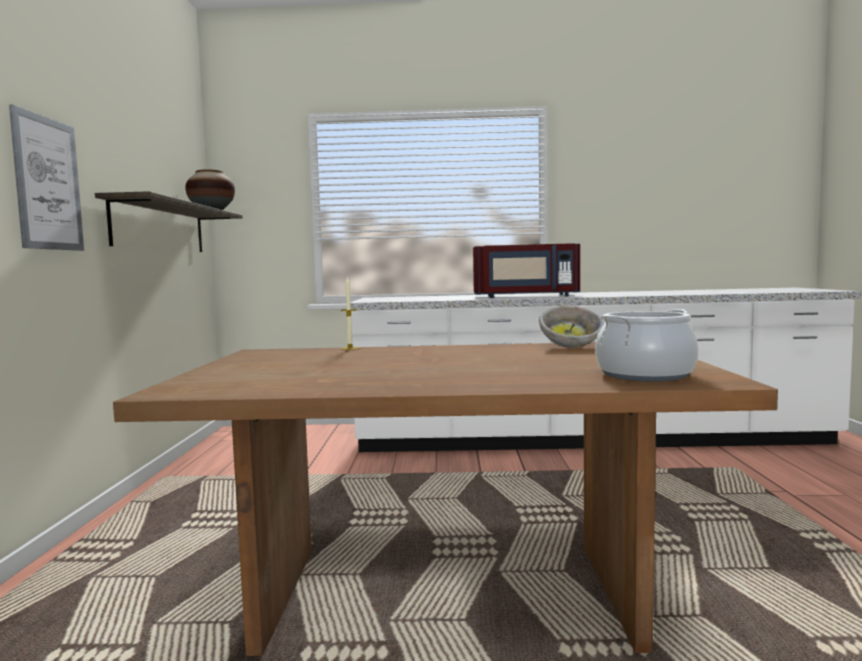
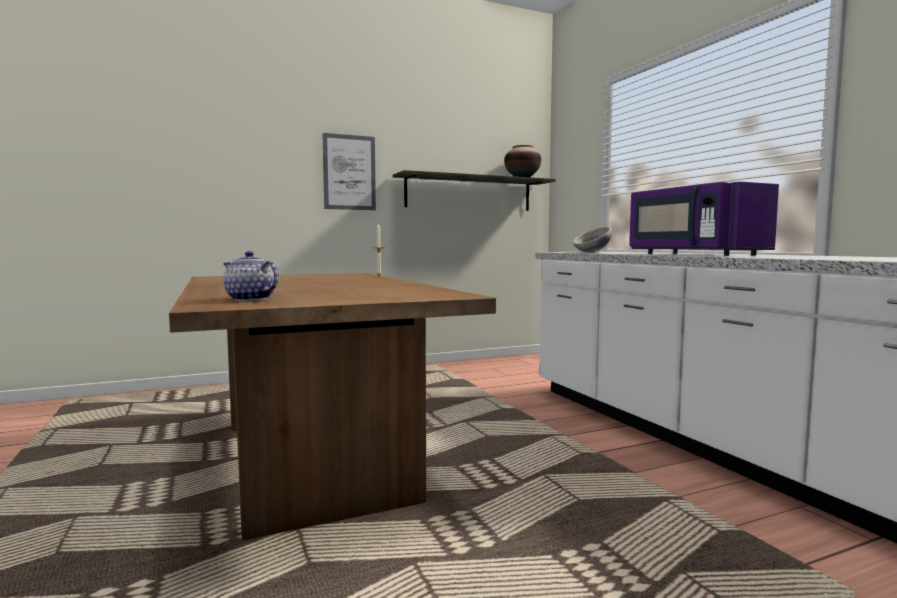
camera: 65 degrees right, 0 degrees up
(526, 296) = (692, 254): red microwave -> purple microwave
(571, 347) = (419, 290): bowl -> bowl (592, 252)
(645, 374) = (249, 299): cooking pot -> teapot

